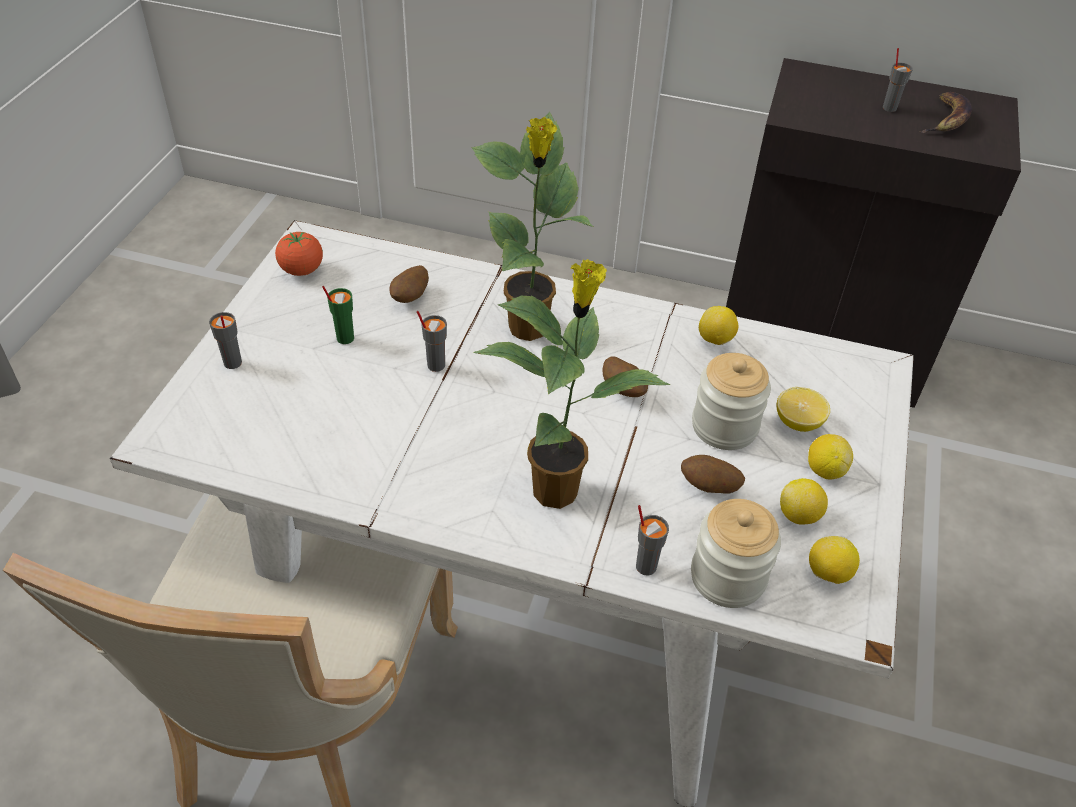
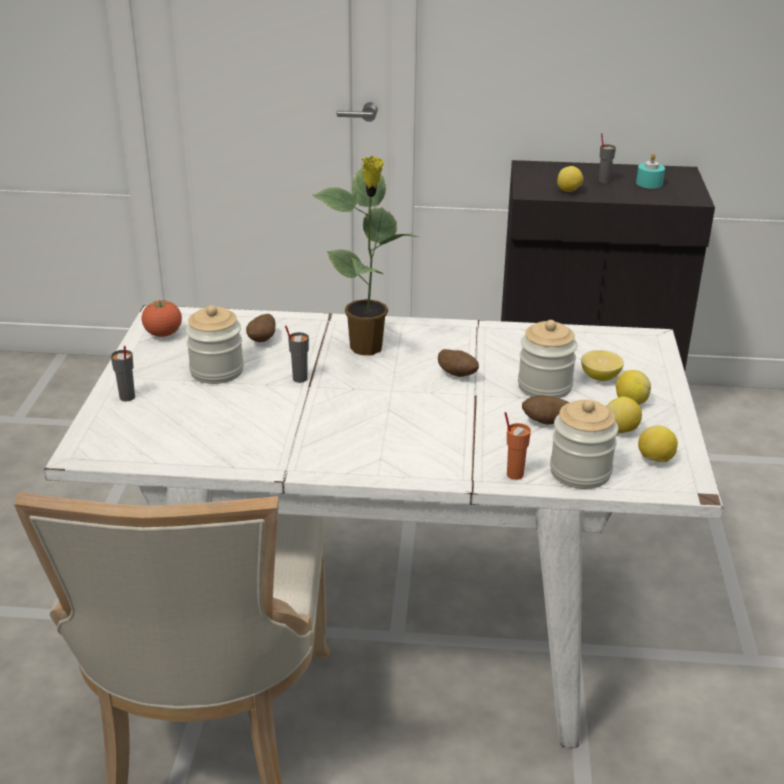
camera: 10 degrees left, 15 degrees down
(344, 338) = (217, 371): green cup -> jar
(558, 489) = (428, 439): potted plant -> none
(645, 566) = (514, 474): grey cup -> orange cup
(715, 340) = (518, 337): lemon -> lemon (569, 191)
(946, 119) = (649, 183): banana -> turquoise candle

